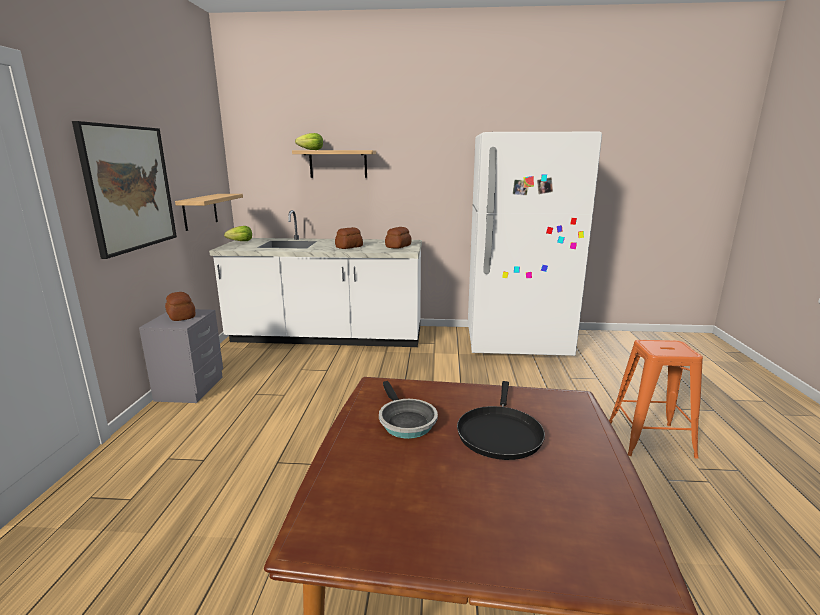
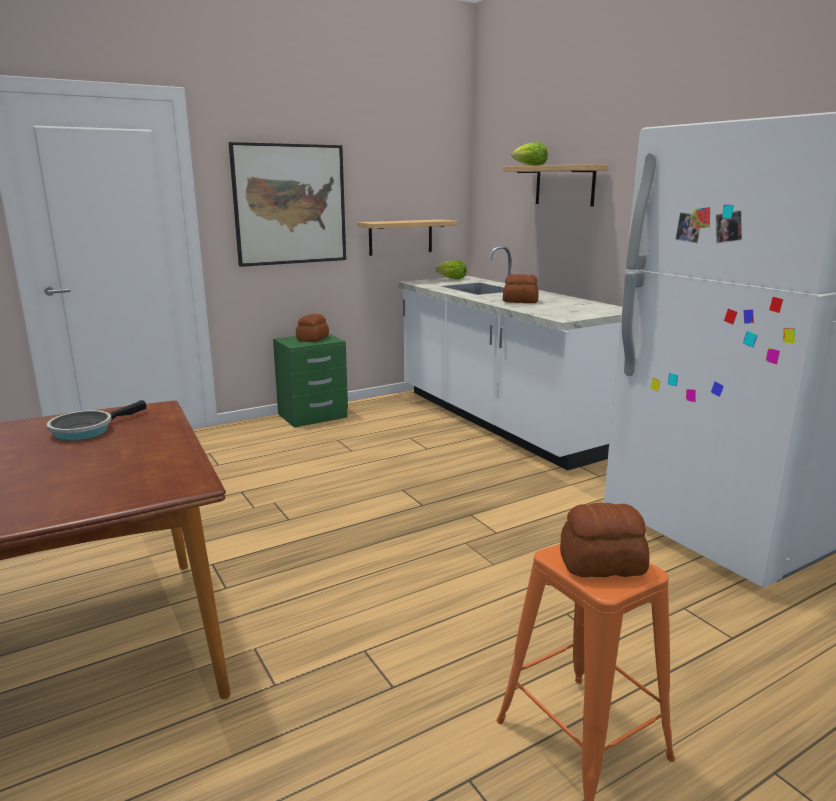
camera: 55 degrees right, 0 degrees up
(190, 389) = (312, 416): grey nightstand -> green nightstand
(397, 246) = (574, 311): bread -> bread (600, 563)
(499, 433) = (82, 464): black frying pan -> none

